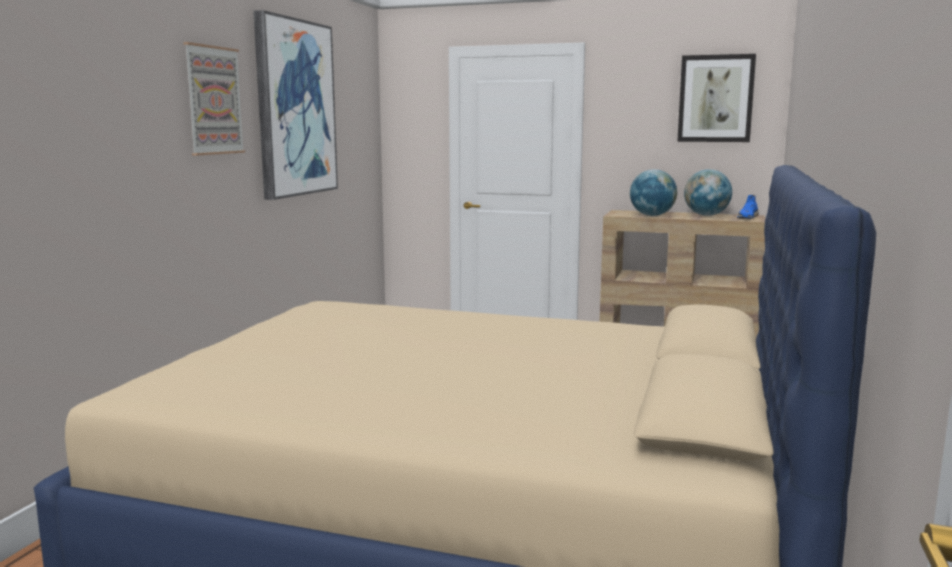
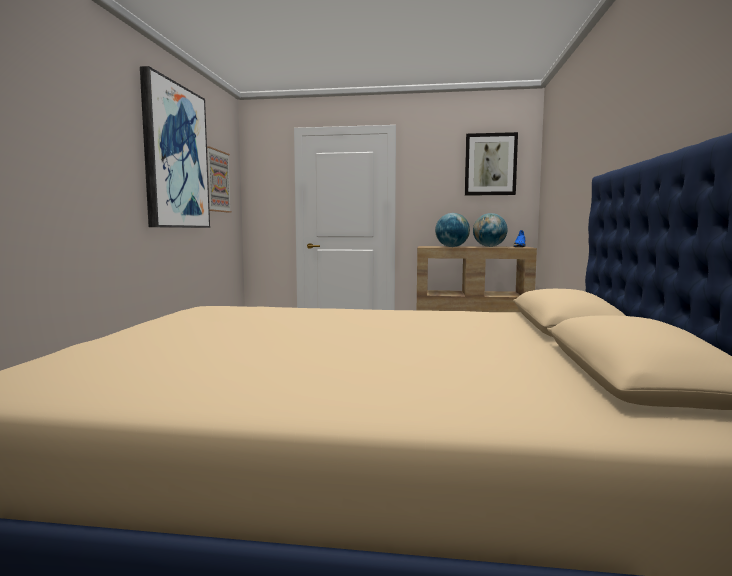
camera: 10 degrees left, 5 degrees down
(213, 100) = (102, 131): picture -> picture (218, 181)

